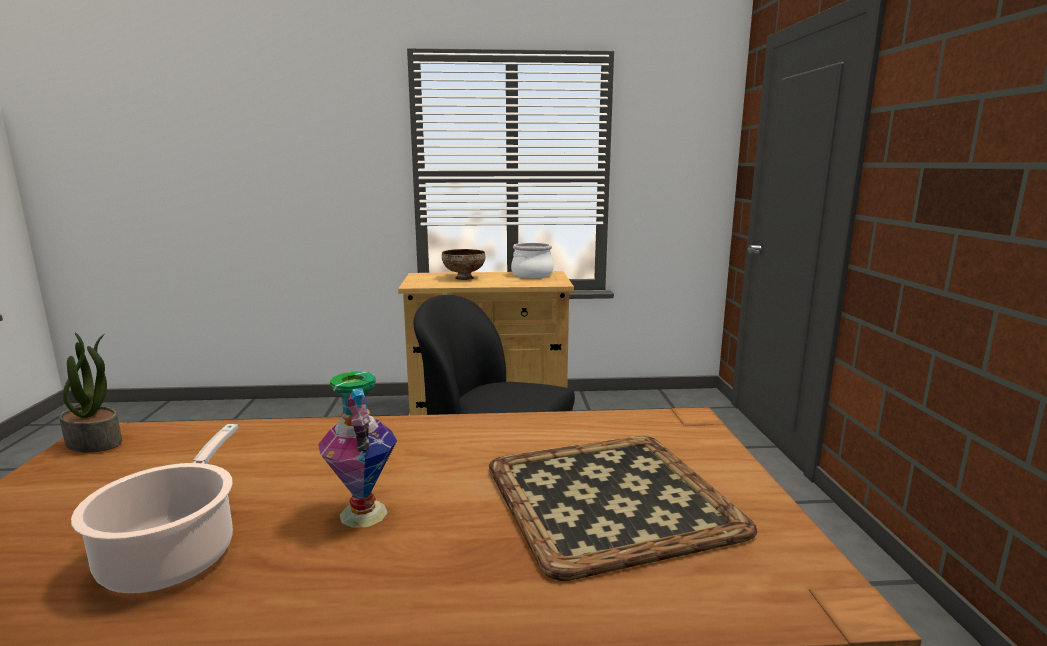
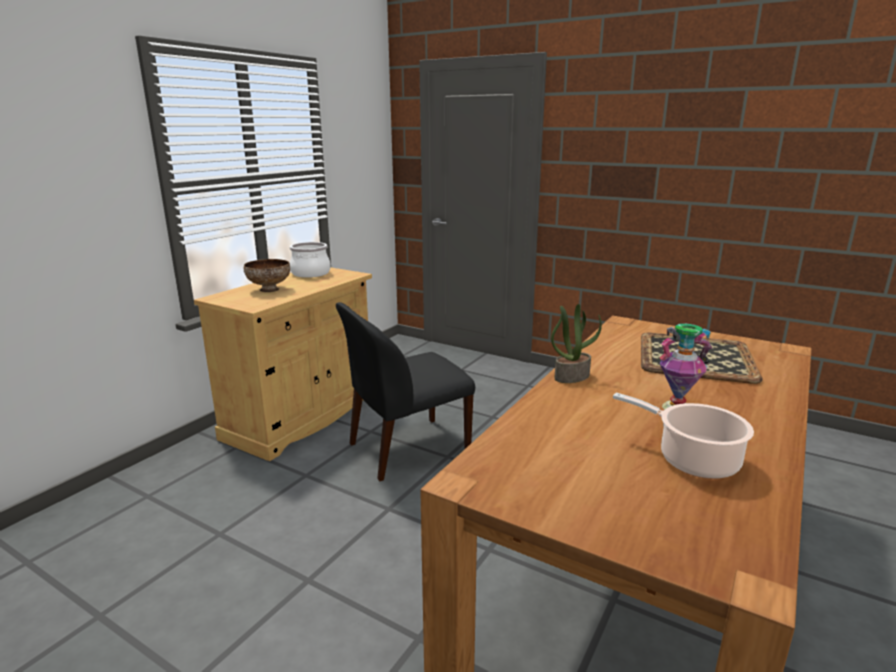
camera: 55 degrees left, 5 degrees up
(95, 442) = (481, 483): potted plant -> potted plant (571, 376)

